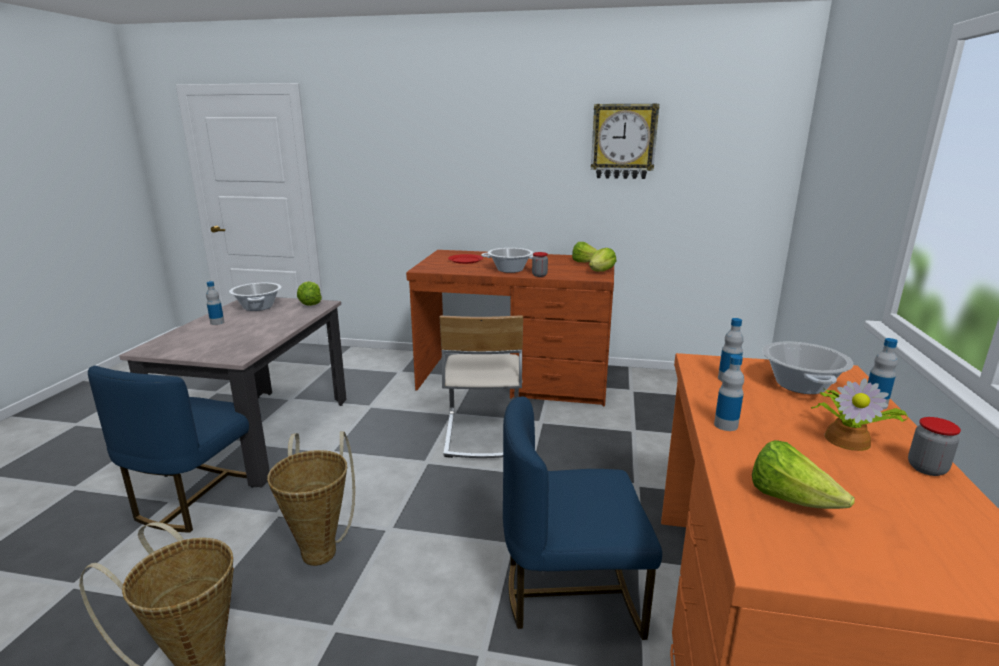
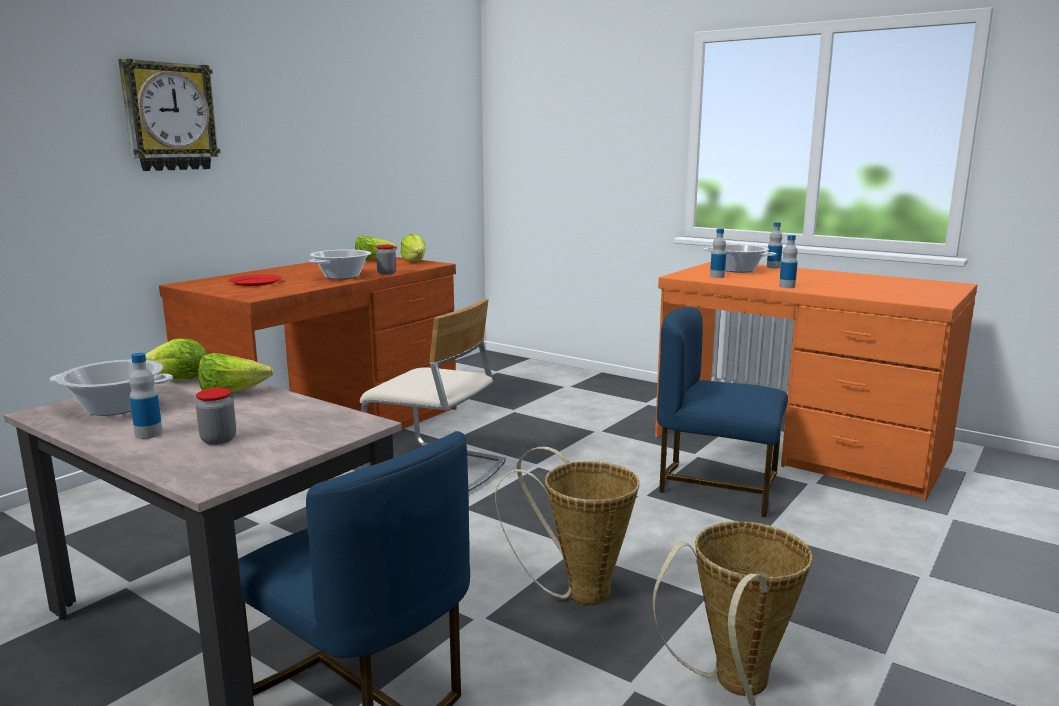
camera: 65 degrees left, 5 degrees down
(571, 592) = (717, 486): blue chair -> blue chair turned 90 degrees clockwise
(623, 141) = (359, 117): wall clock -> wall clock (169, 117)
(790, 499) = (877, 292): lettuce -> lettuce (231, 393)
(849, 439) = (814, 276): potted plant -> none
(926, 468) = (850, 275): jar -> jar (218, 439)

